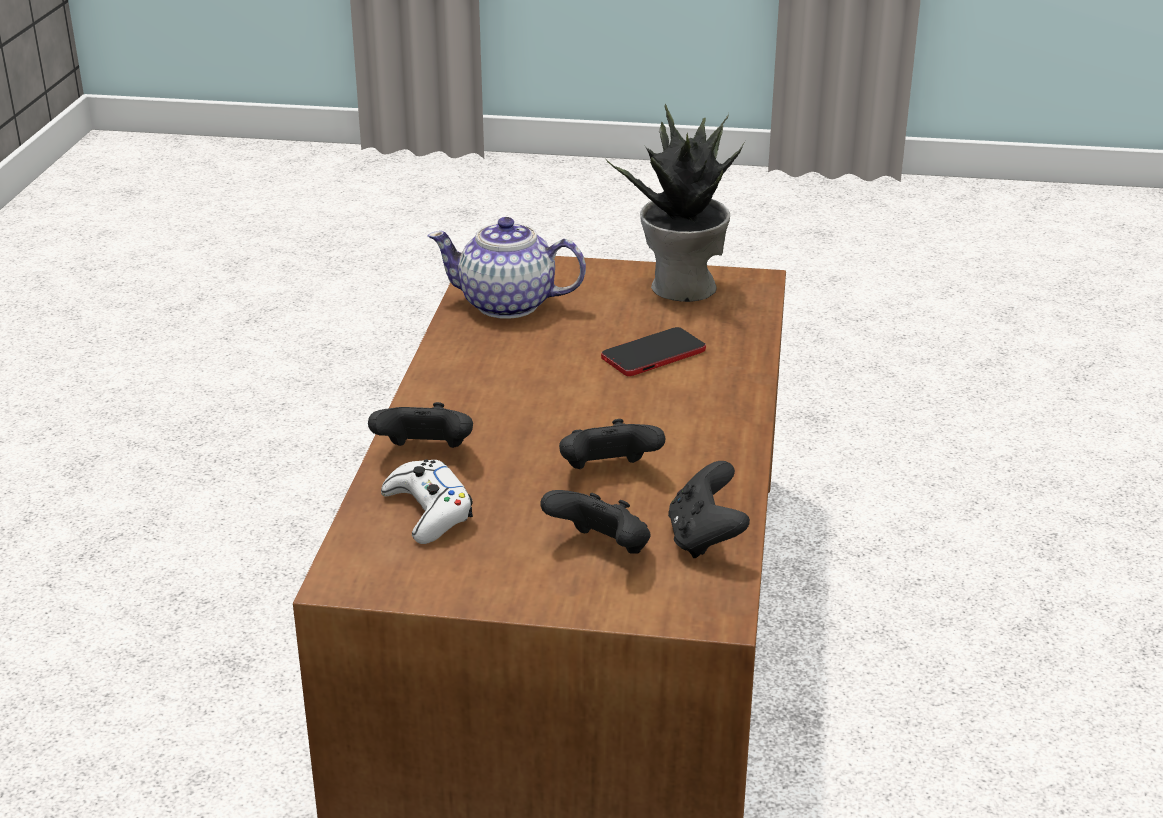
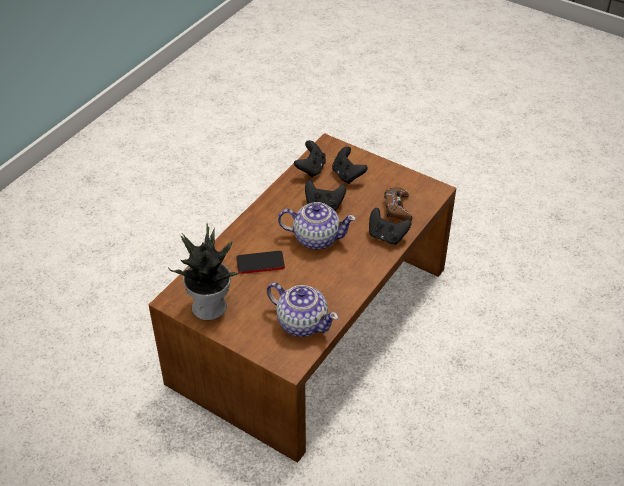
camera: 155 degrees left, 15 degrees up
(428, 512) = (397, 208): white game controller -> brown game controller
(577, 414) = (316, 238): none -> teapot

